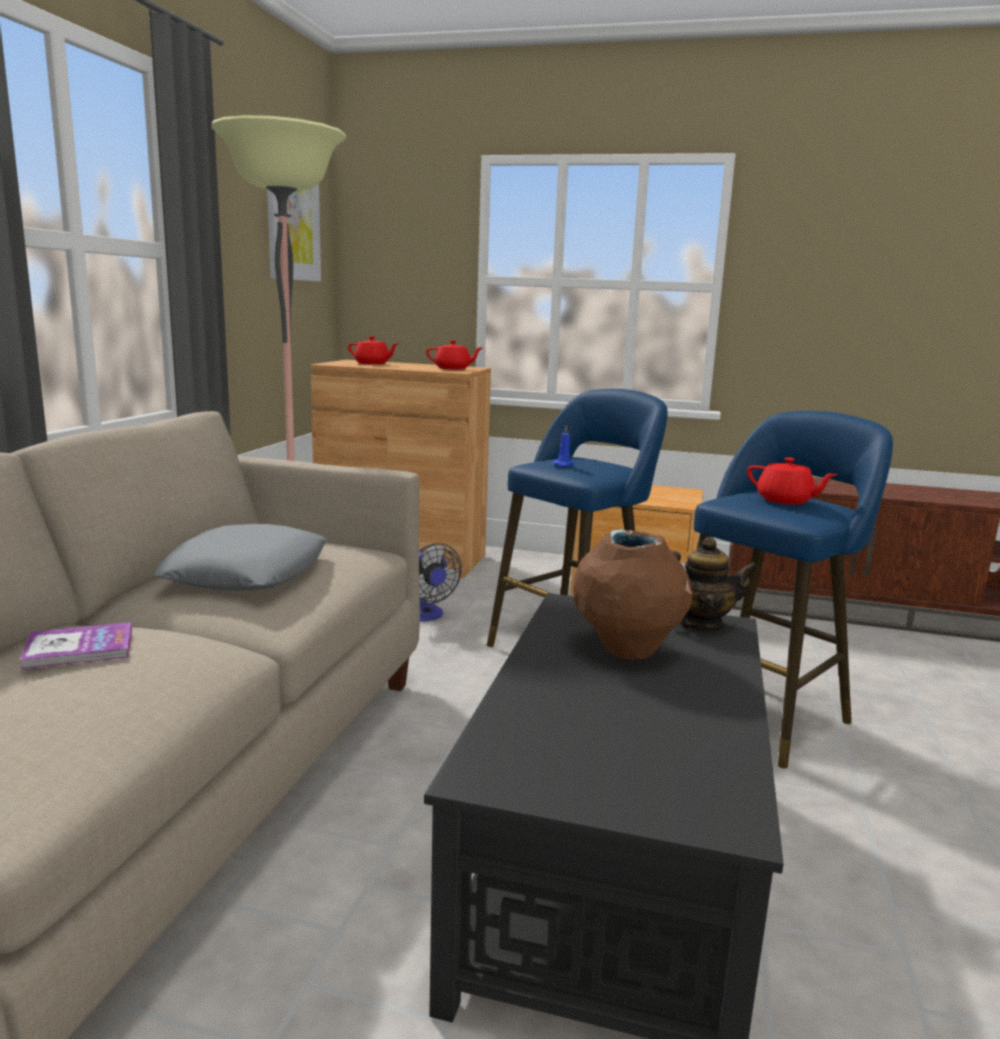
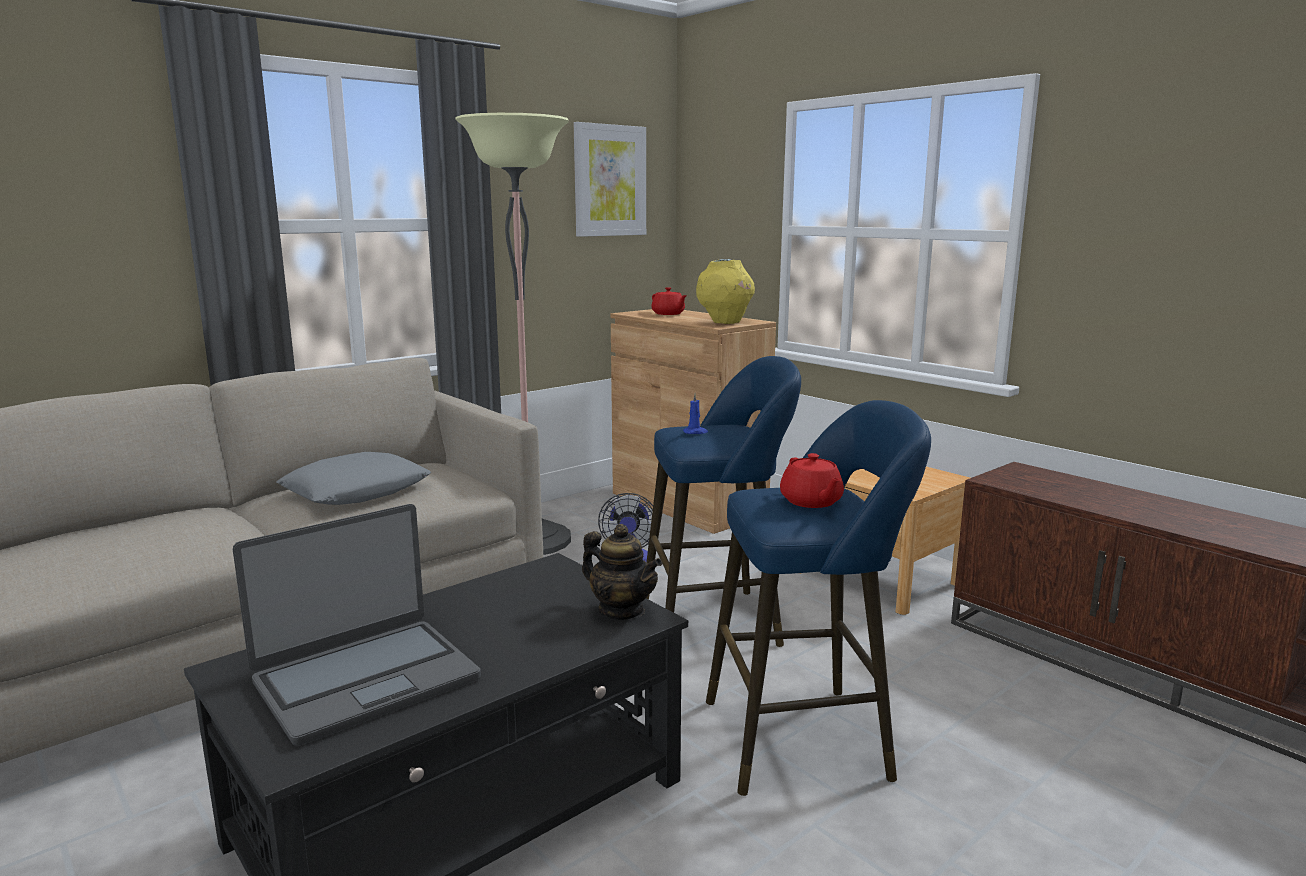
camera: 35 degrees right, 0 degrees up
(79, 648) = (168, 523): book -> none
(453, 369) = (725, 322): red teapot -> yellow vase
(627, 650) = (510, 616): brown vase -> none
(633, 738) = (365, 680): none -> laptop

